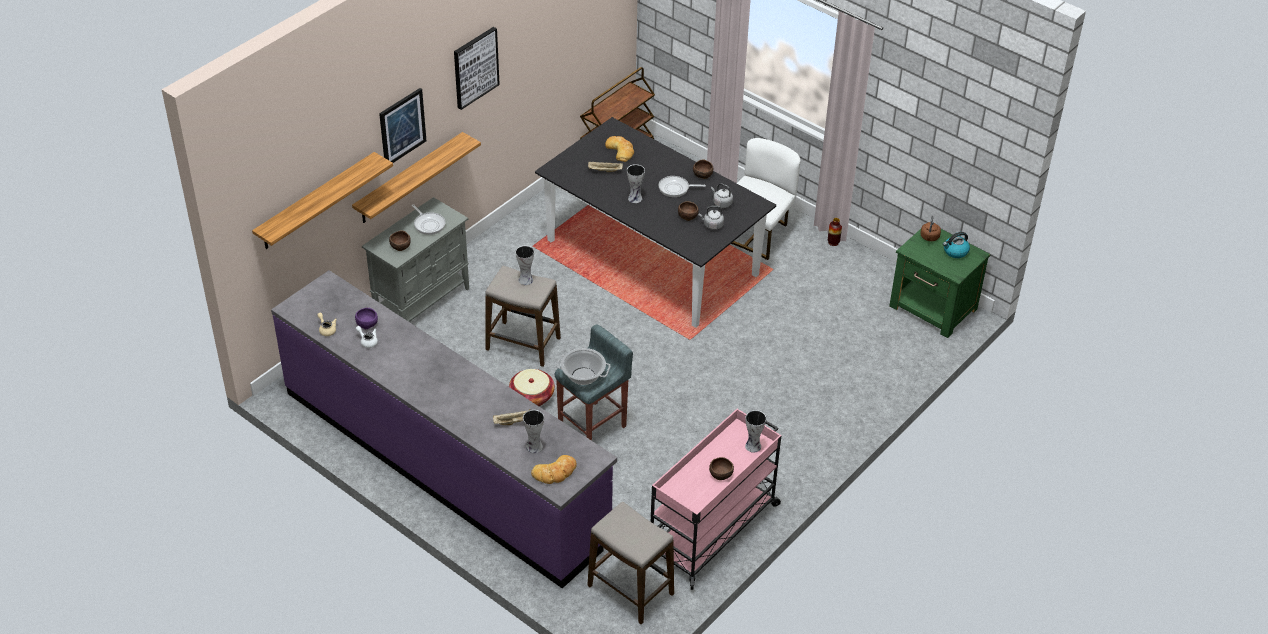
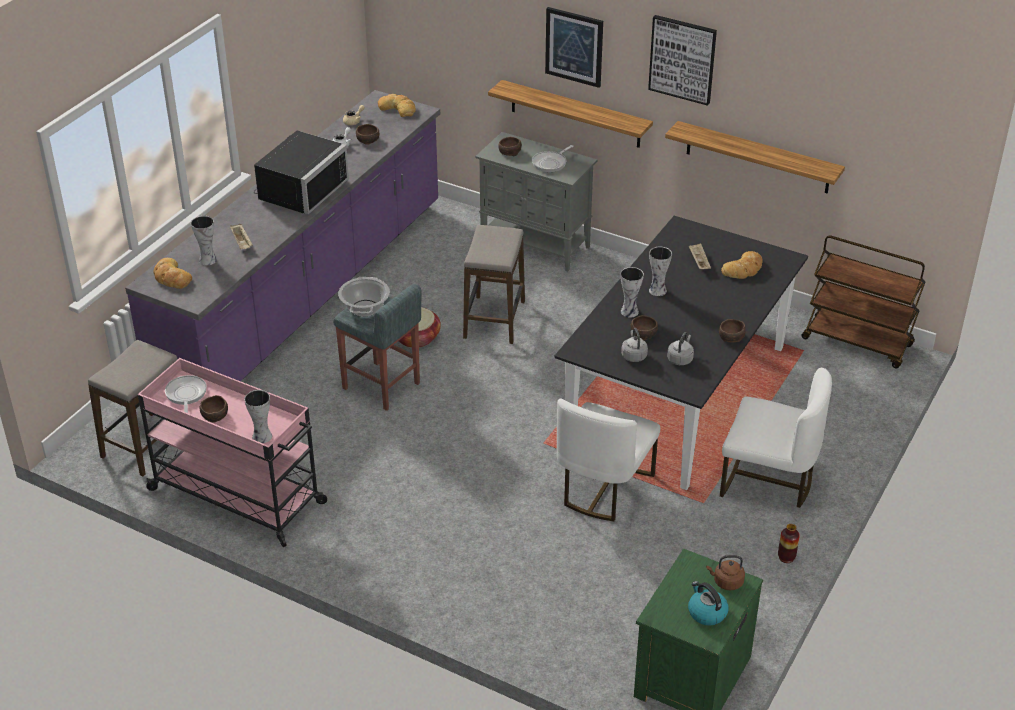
camera: 80 degrees right, 5 degrees down
(316, 202) = (462, 39): shelf -> shelf (757, 158)
(316, 297) = (398, 108): none -> bread
(367, 323) = (368, 140): purple bowl -> brown bowl
(436, 377) = (299, 189): none -> black microwave
(525, 279) = (504, 247): vase -> vase (630, 311)
(676, 188) = (691, 319): frying pan -> frying pan (186, 395)
(747, 316) = (603, 488): none -> white chair

